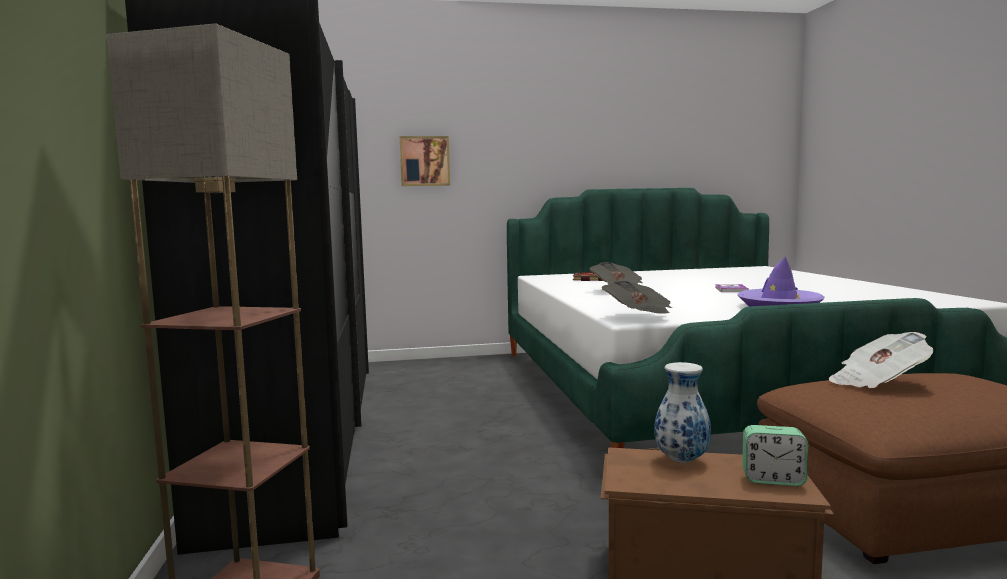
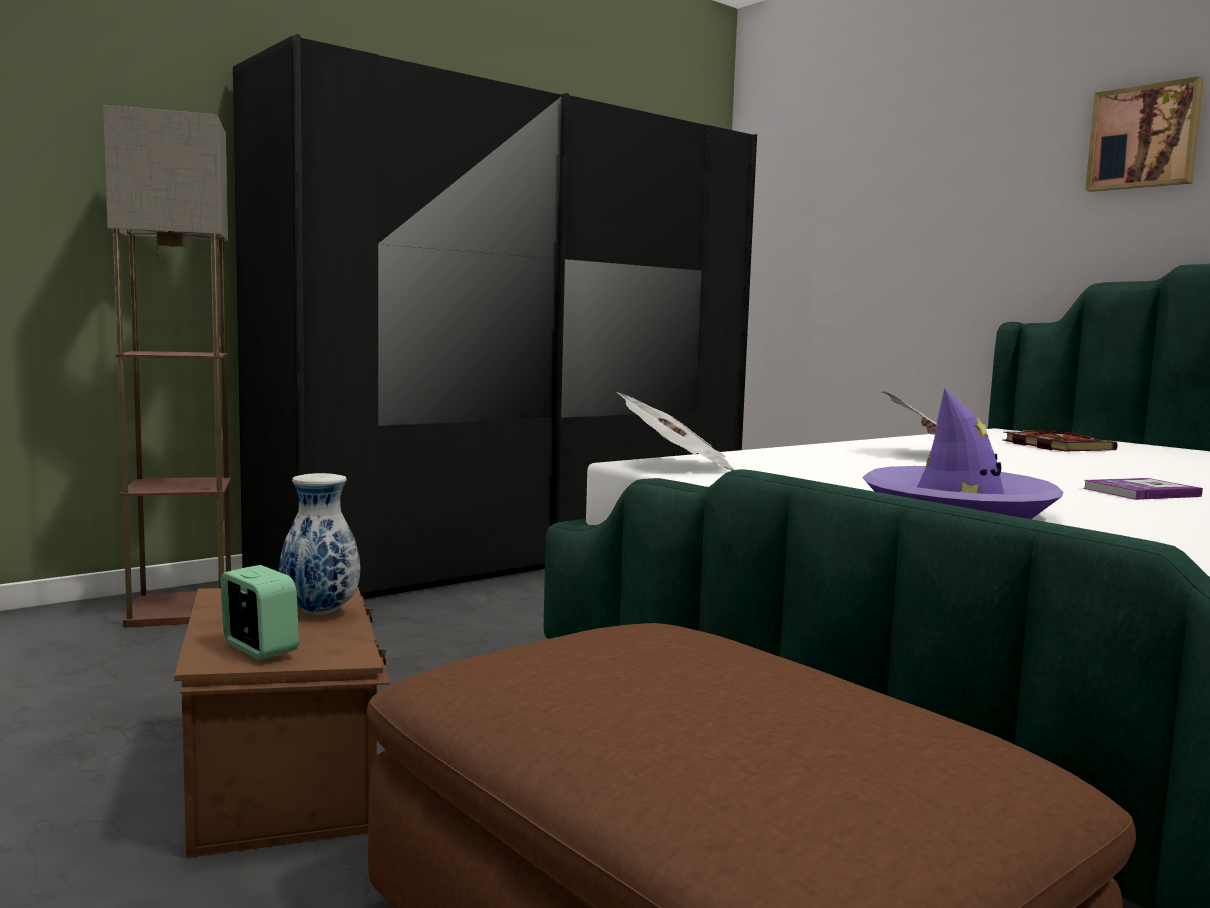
camera: 60 degrees right, 0 degrees up
(424, 161) = (898, 222): picture -> picture (1144, 137)
(773, 479) = (259, 649): alarm clock -> alarm clock turned 150 degrees clockwise
(876, 383) = (706, 656): newspaper -> none

